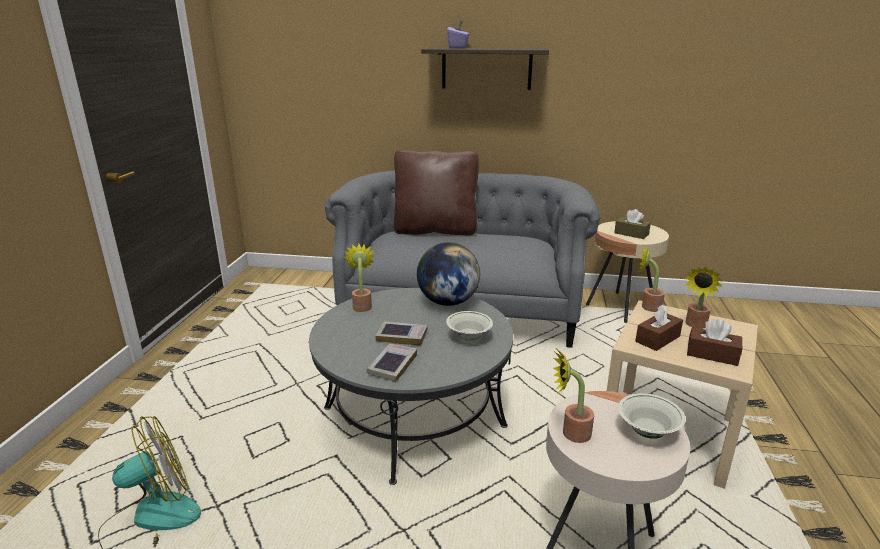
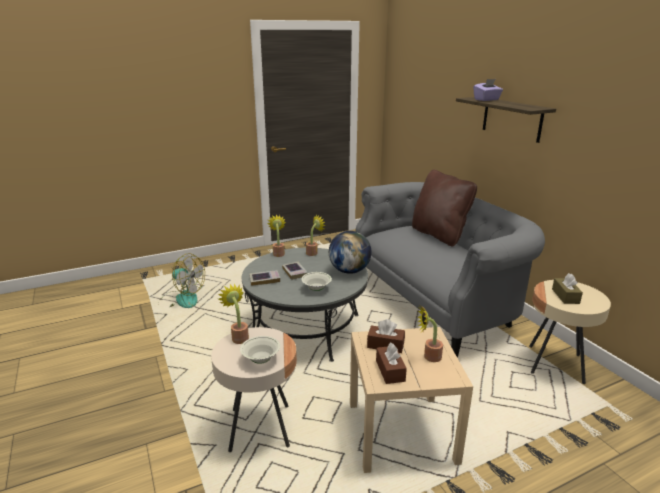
camera: 55 degrees right, 0 degrees up
(647, 306) = (432, 332): potted plant -> potted plant (278, 253)

